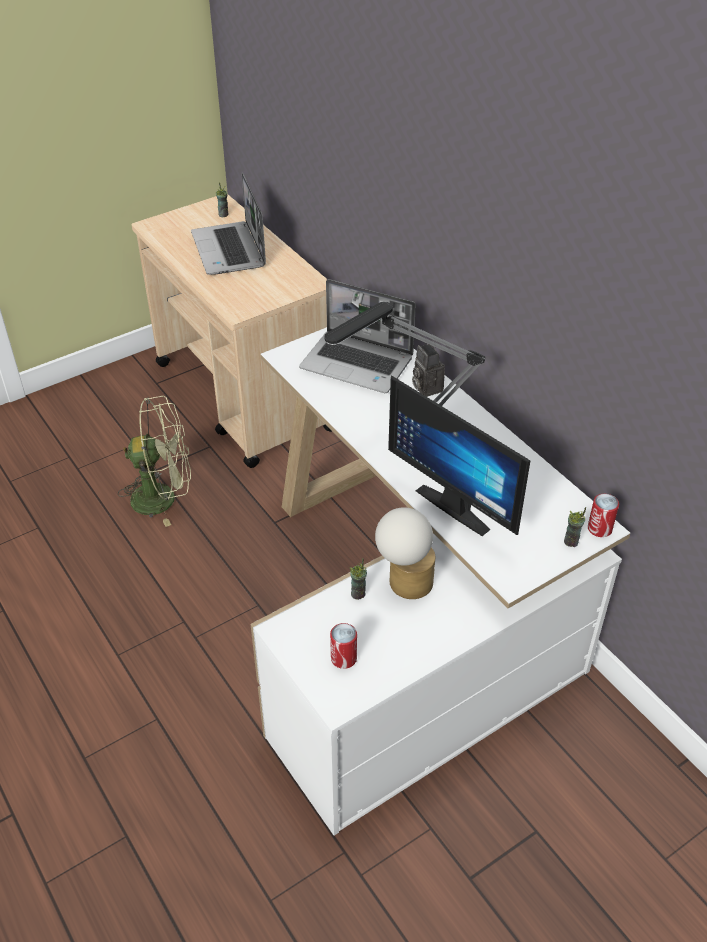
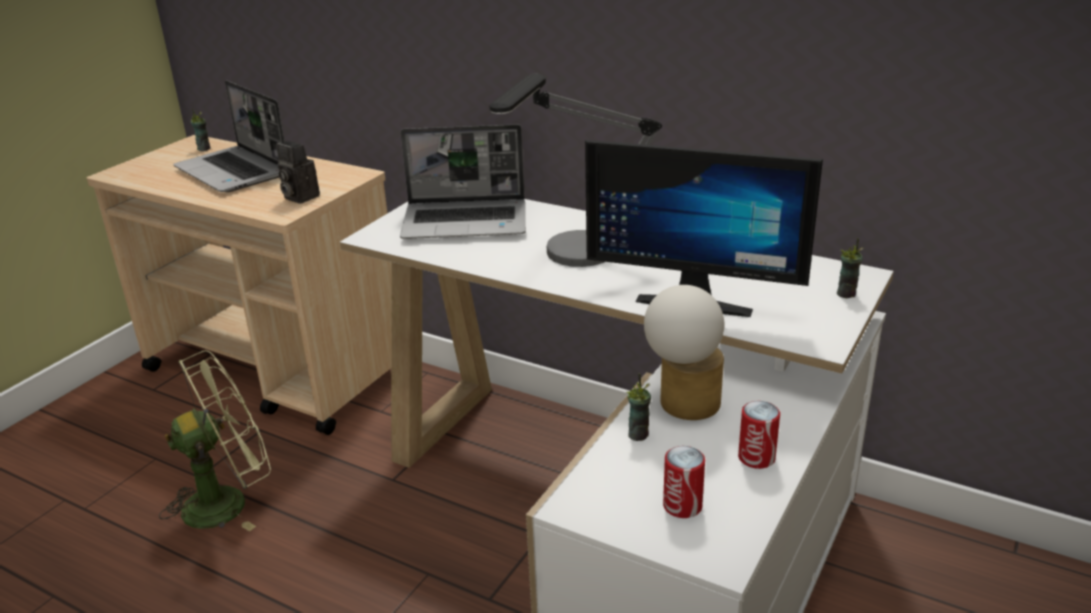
camera: 25 degrees left, 15 degrees down
(425, 387) = (561, 221): camera -> camera (299, 197)
(599, 528) = (861, 276): can -> can (756, 458)

